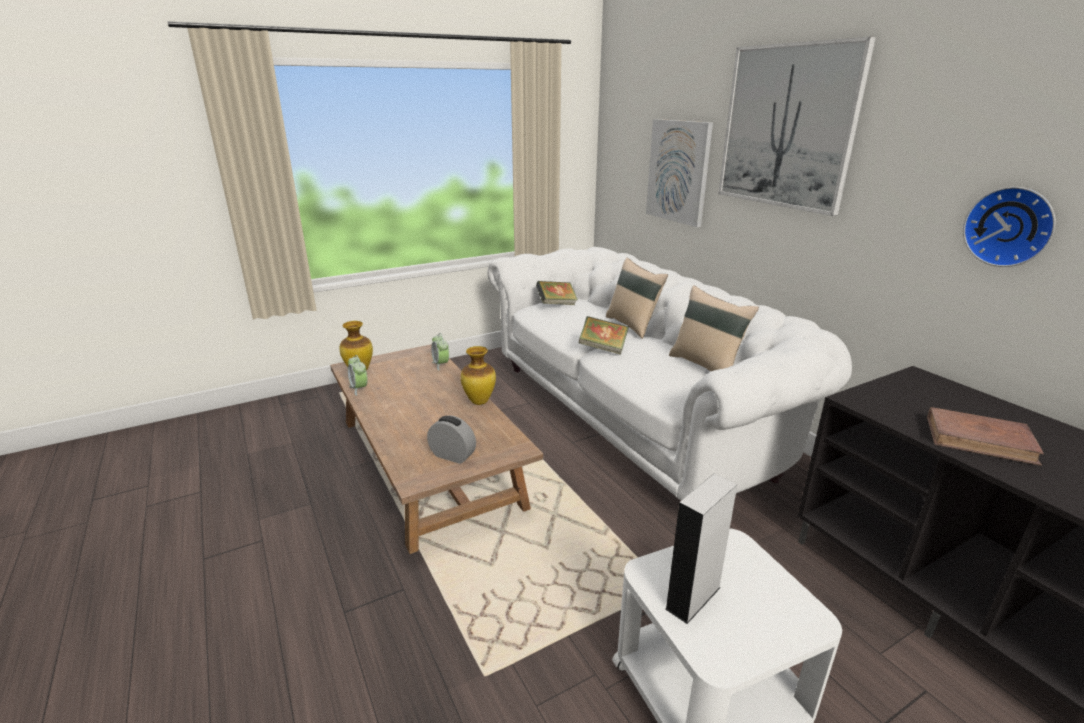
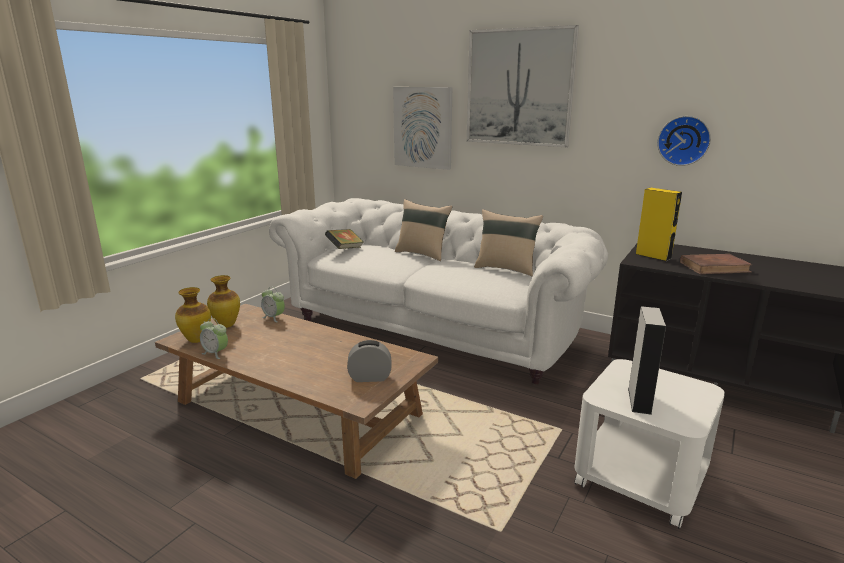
camera: 30 degrees left, 5 degrees down
(479, 402) = (344, 336): vase -> vase (227, 325)
(603, 348) = (421, 272): book -> none
(895, 397) = (653, 256): none -> yellow speaker

